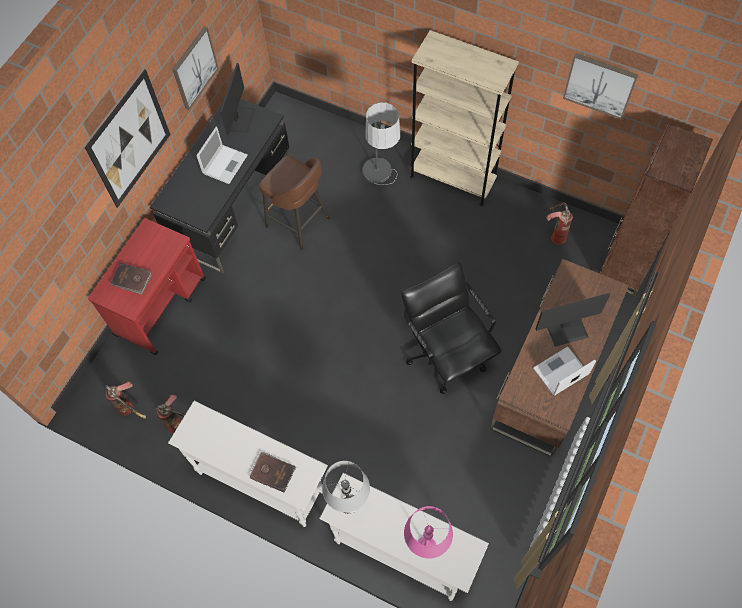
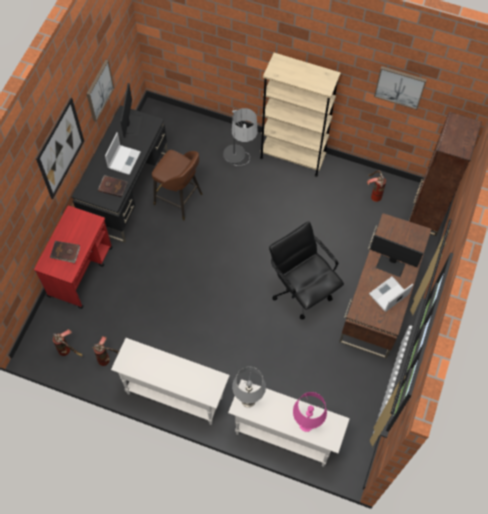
camera: 10 degrees left, 0 degrees up
(273, 472) = (190, 383): brown book -> brown book (113, 186)
(567, 331) = (391, 265): monitor -> monitor turned 45 degrees clockwise

